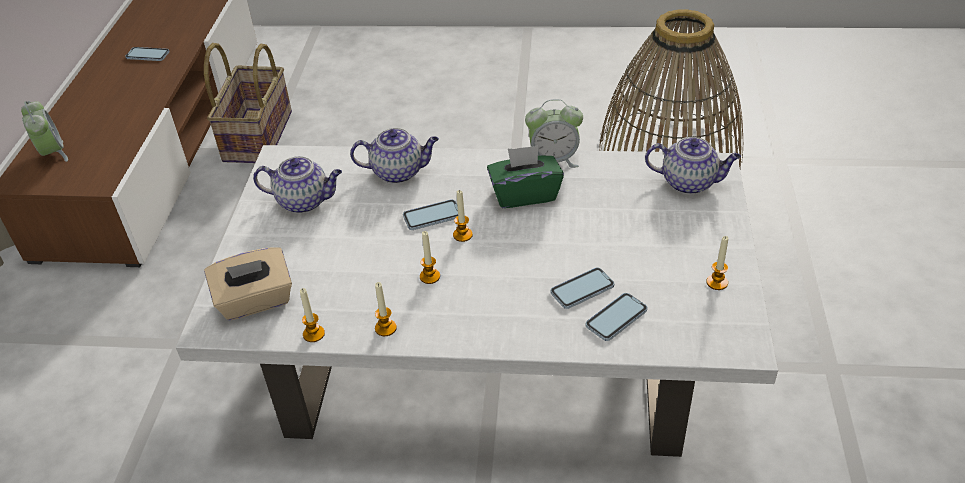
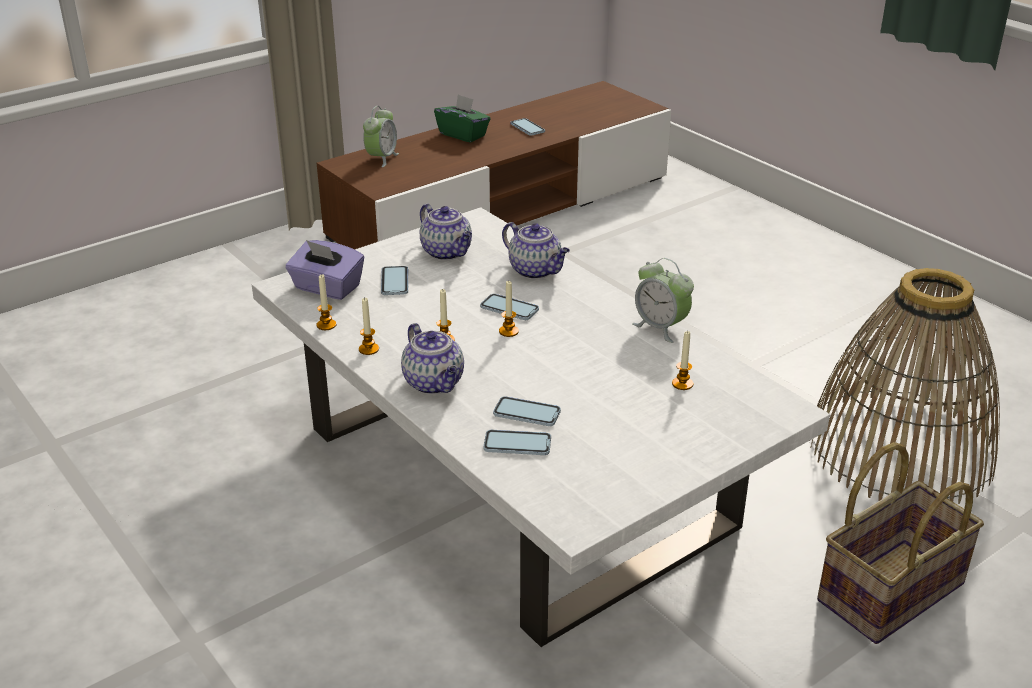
camera: 45 degrees right, 10 degrees down
(255, 301) = (327, 288): beige tissue box -> purple tissue box
(256, 136) = (572, 239): basket -> basket (889, 590)
(305, 256) = (394, 282): none -> phone
(524, 194) = (597, 335): green tissue box -> green tissue box (463, 135)
(690, 182) = (743, 406): teapot -> teapot (435, 383)
(717, 282) = (633, 477): candle -> candle (682, 384)

